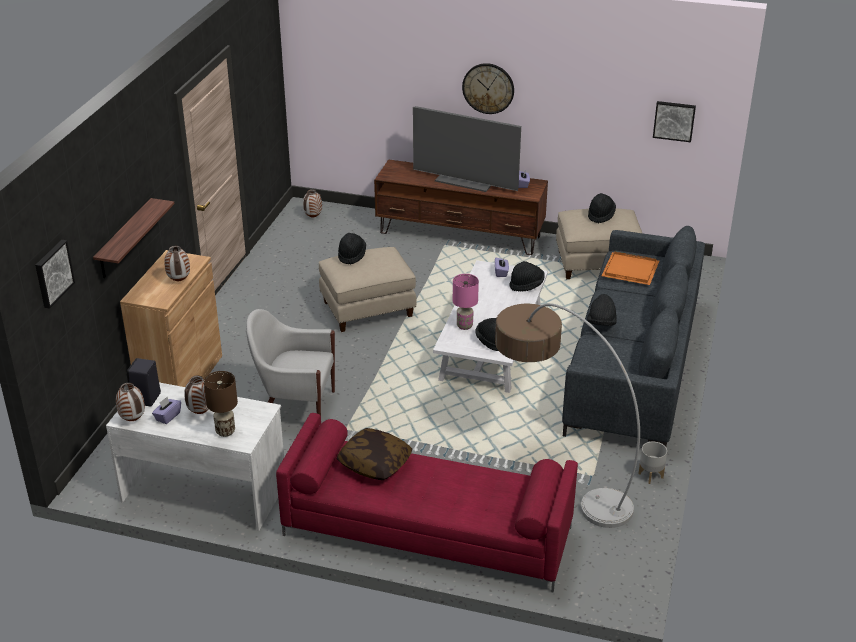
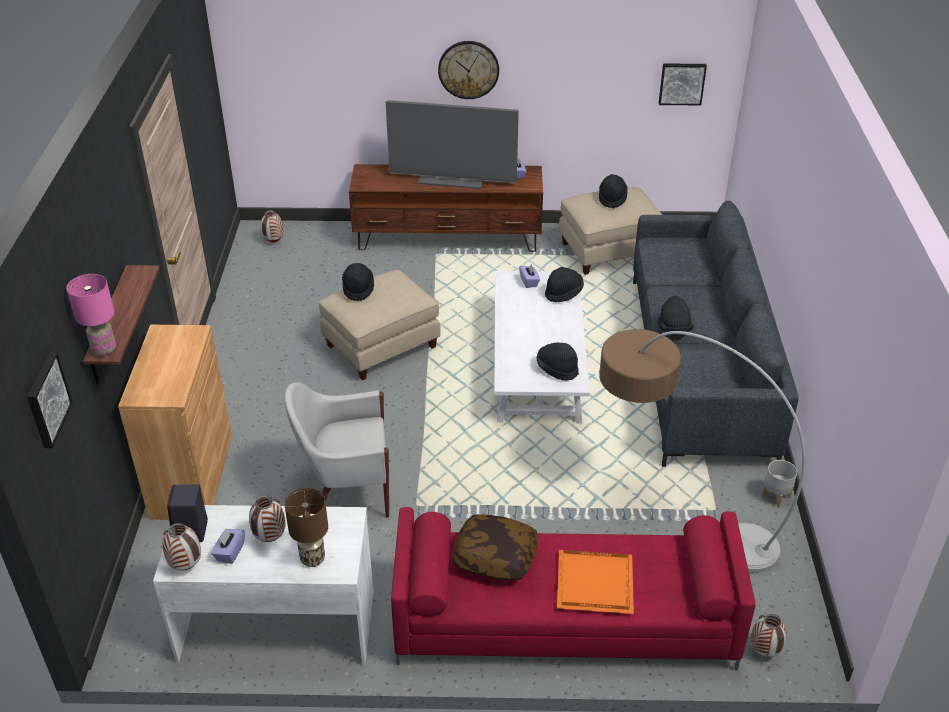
camera: 15 degrees left, 5 degrees up
(179, 280) = (183, 364): vase -> vase (763, 652)
(465, 326) = (517, 355): pink table lamp -> pink table lamp (105, 350)
(629, 270) = (673, 259): orange tray -> orange tray (593, 584)

